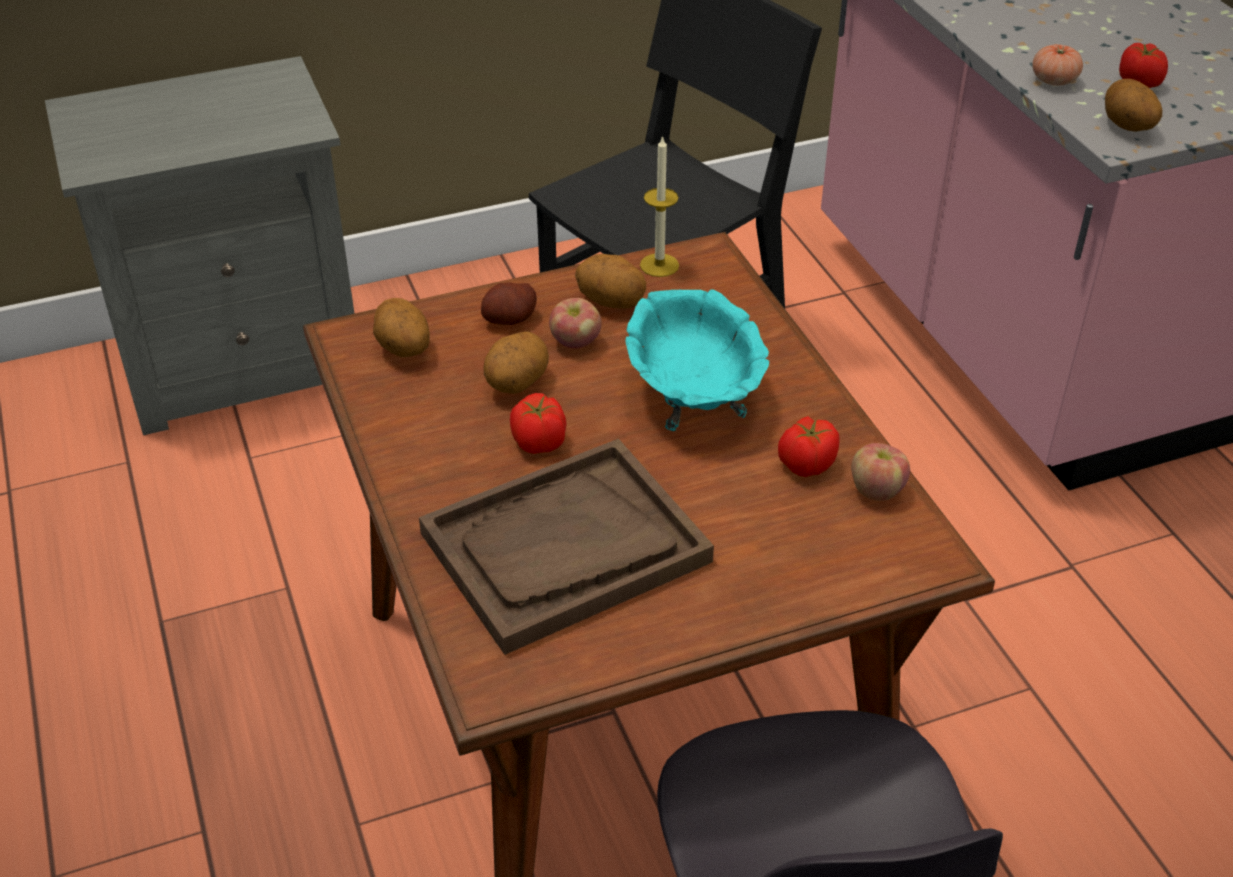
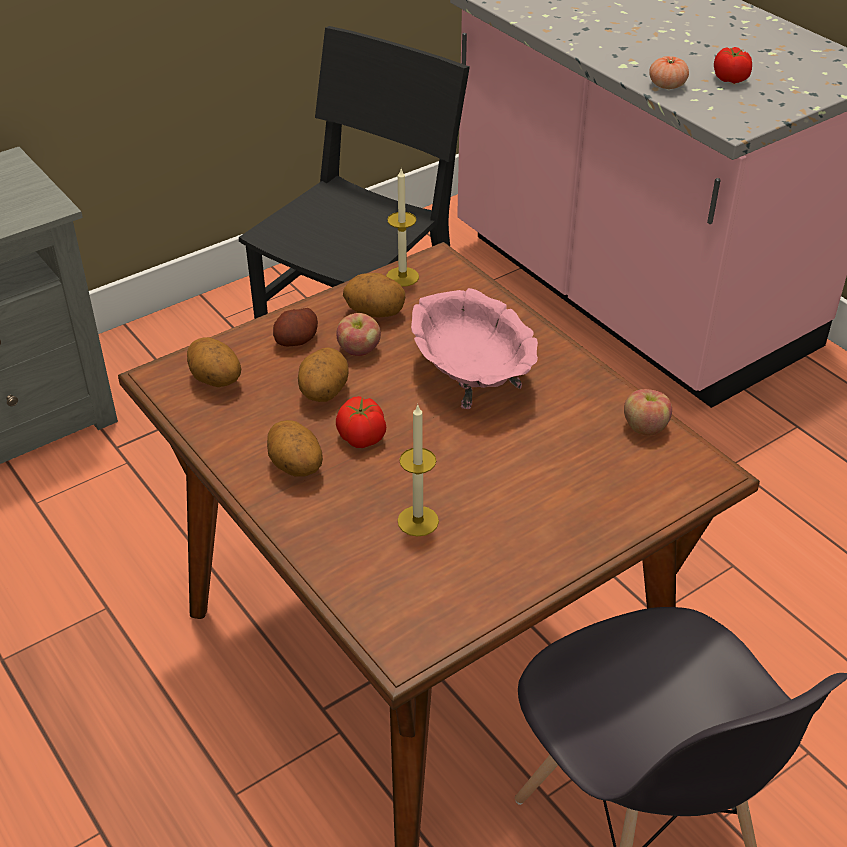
camera: 15 degrees left, 0 degrees up
(565, 548) = (418, 521): brown tray -> candle
(692, 394) = (470, 376): turquoise bowl -> pink bowl
(806, 465) = (583, 417): tomato -> none
(1126, 127) = (735, 114): potato -> potato (295, 467)

